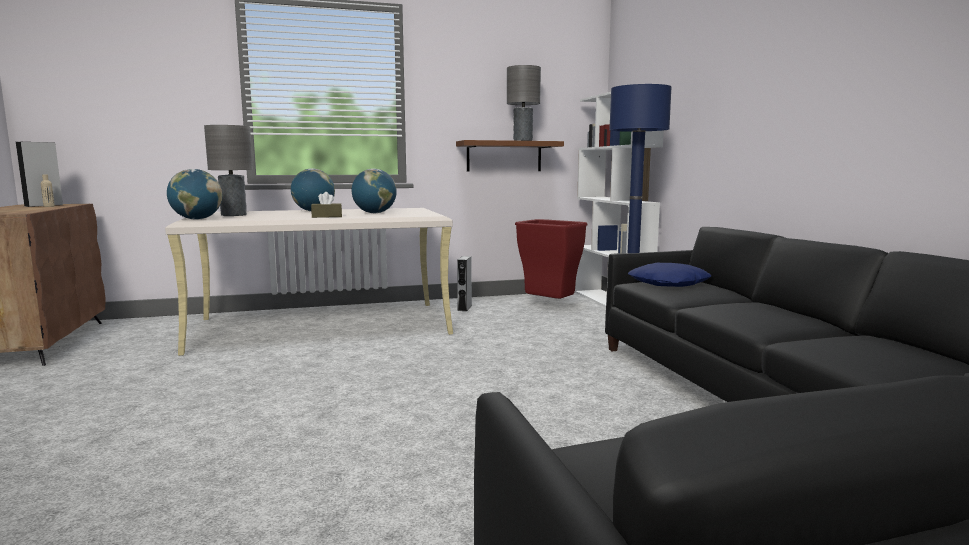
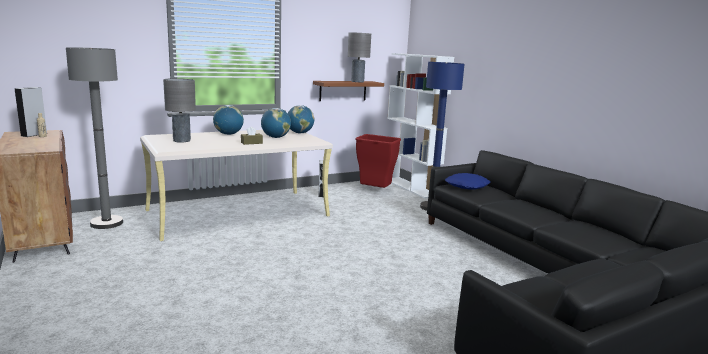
camera: 15 degrees left, 5 degrees up
(137, 332) = (106, 223): none -> grey floor lamp
(197, 219) = (167, 147): globe -> globe (300, 133)

